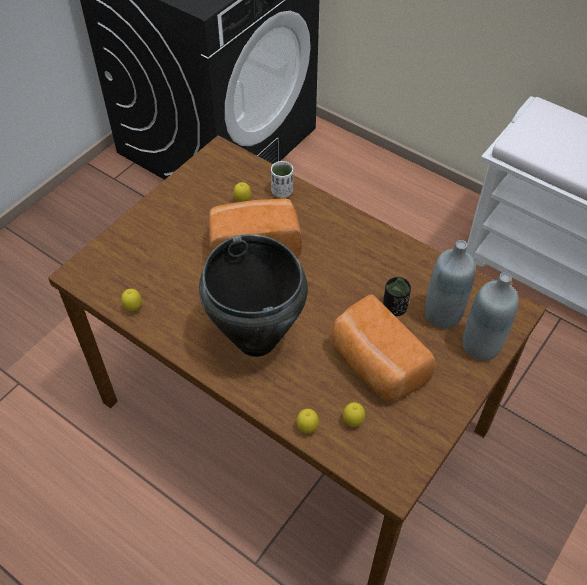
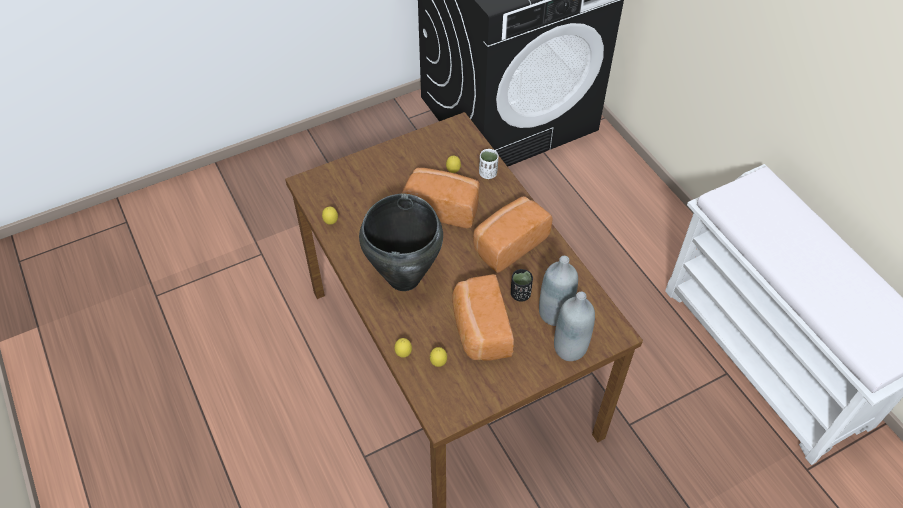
camera: 25 degrees right, 0 degrees up
(348, 258) = (508, 243): none -> bread

